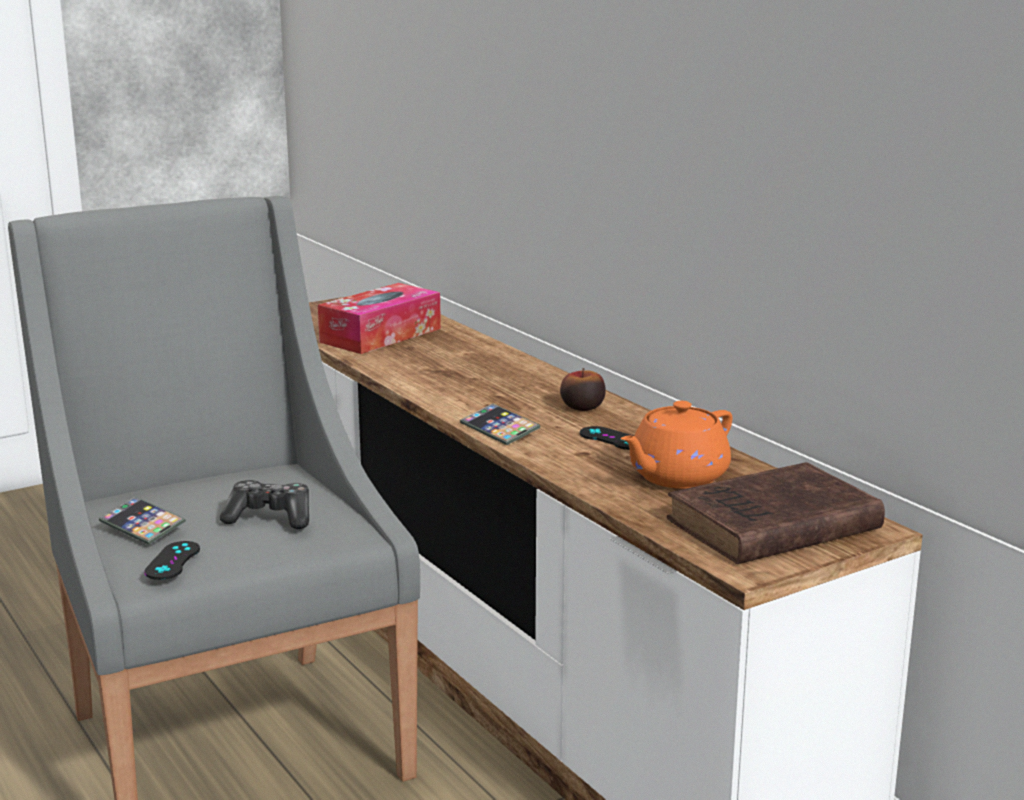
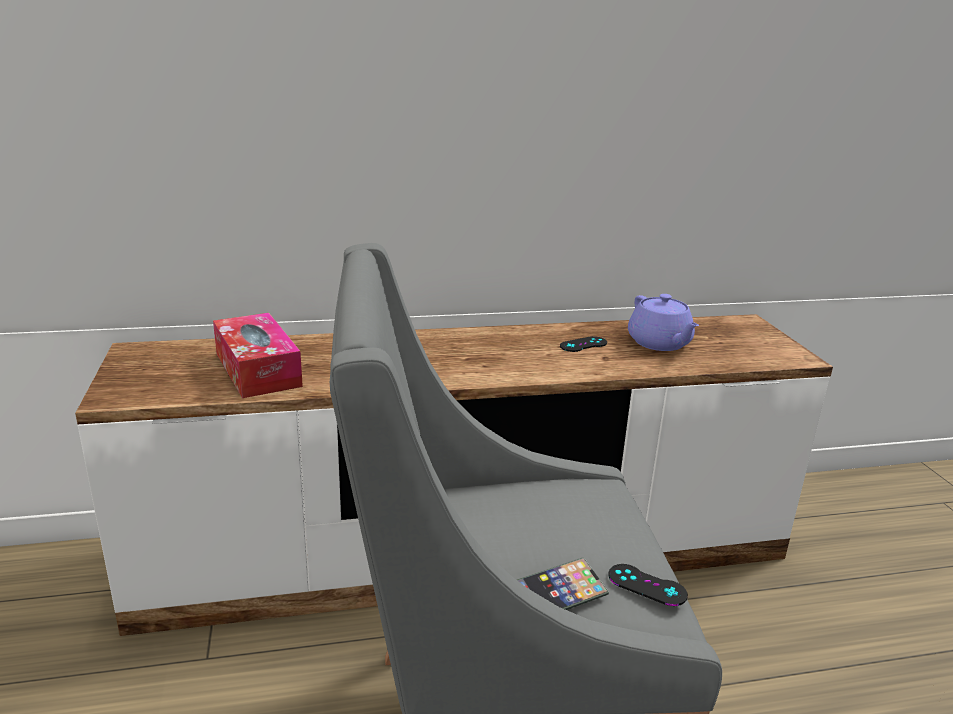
camera: 70 degrees left, 5 degrees up
(270, 517) = (571, 517): game controller -> none
(499, 430) = (543, 372): phone -> none
(582, 407) = (515, 339): apple -> none
(676, 477) = (660, 343): orange teapot -> purple teapot
(769, 526) = (742, 340): brown book -> none

